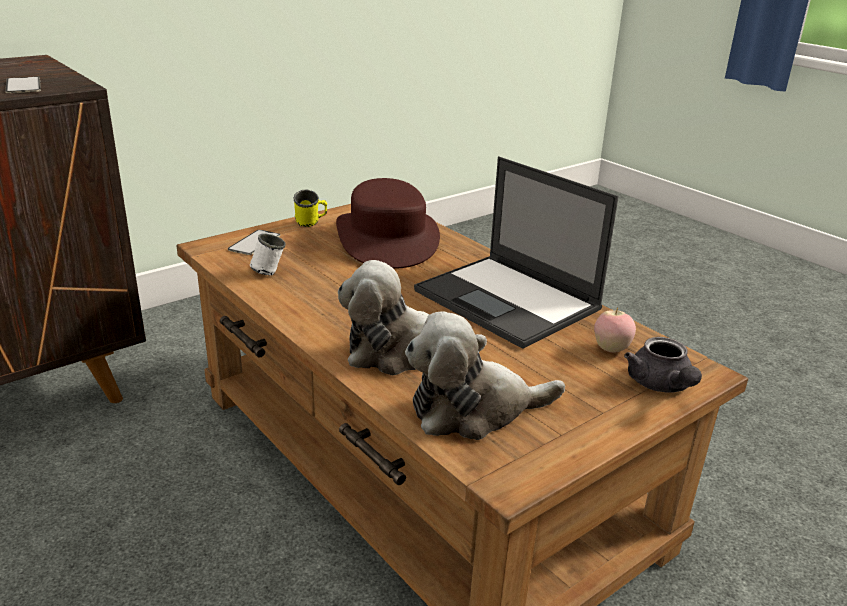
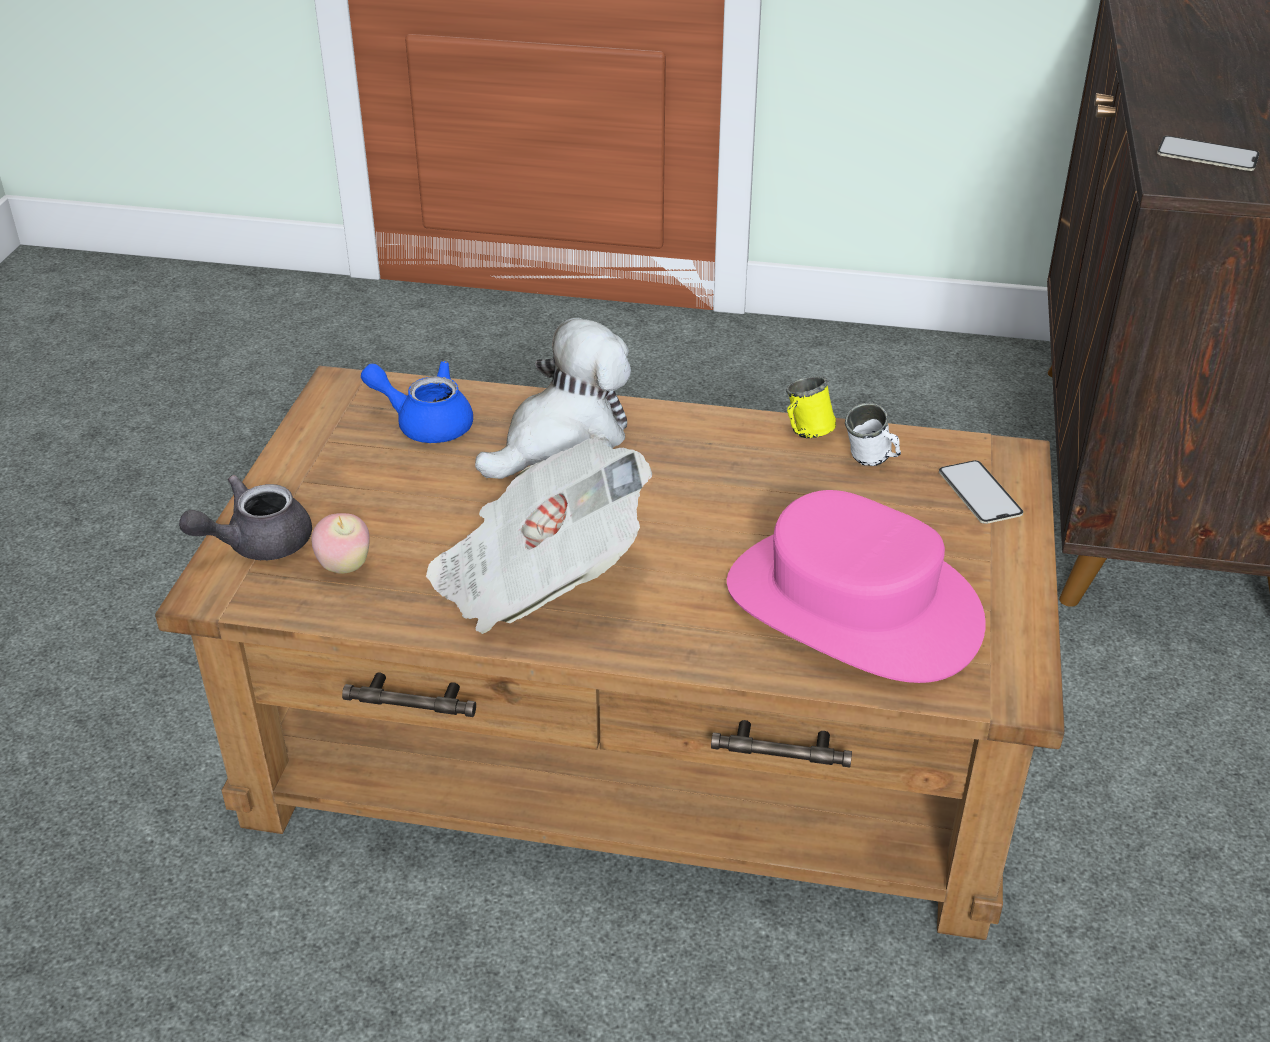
camera: 140 degrees right, 10 degrees up
(311, 224) = (996, 571): yellow mug -> yellow mug (805, 434)
(387, 239) = (851, 607): brown hat -> pink hat
(473, 410) = (425, 423): plush toy -> blue teapot
(508, 300) = (537, 579): laptop -> newspaper
(661, 385) = (256, 543): grey teapot -> grey teapot turned 75 degrees counterclockwise

